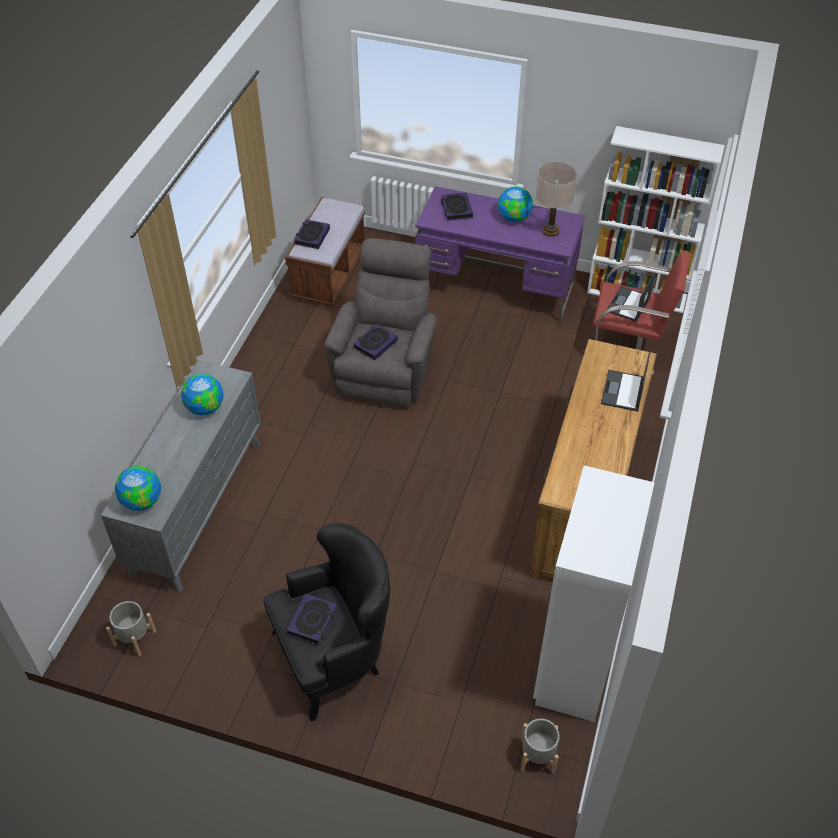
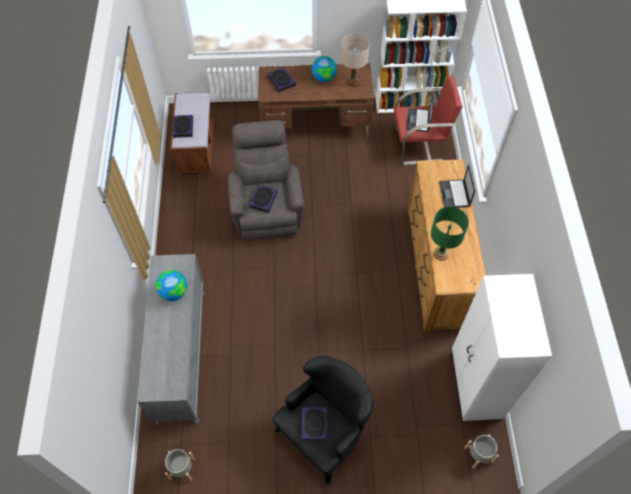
camera: 20 degrees left, 10 degrees up
(141, 501) = (162, 381): globe -> none
(496, 287) = (315, 125): purple desk -> brown desk
(569, 456) = (441, 253): none -> green table lamp

